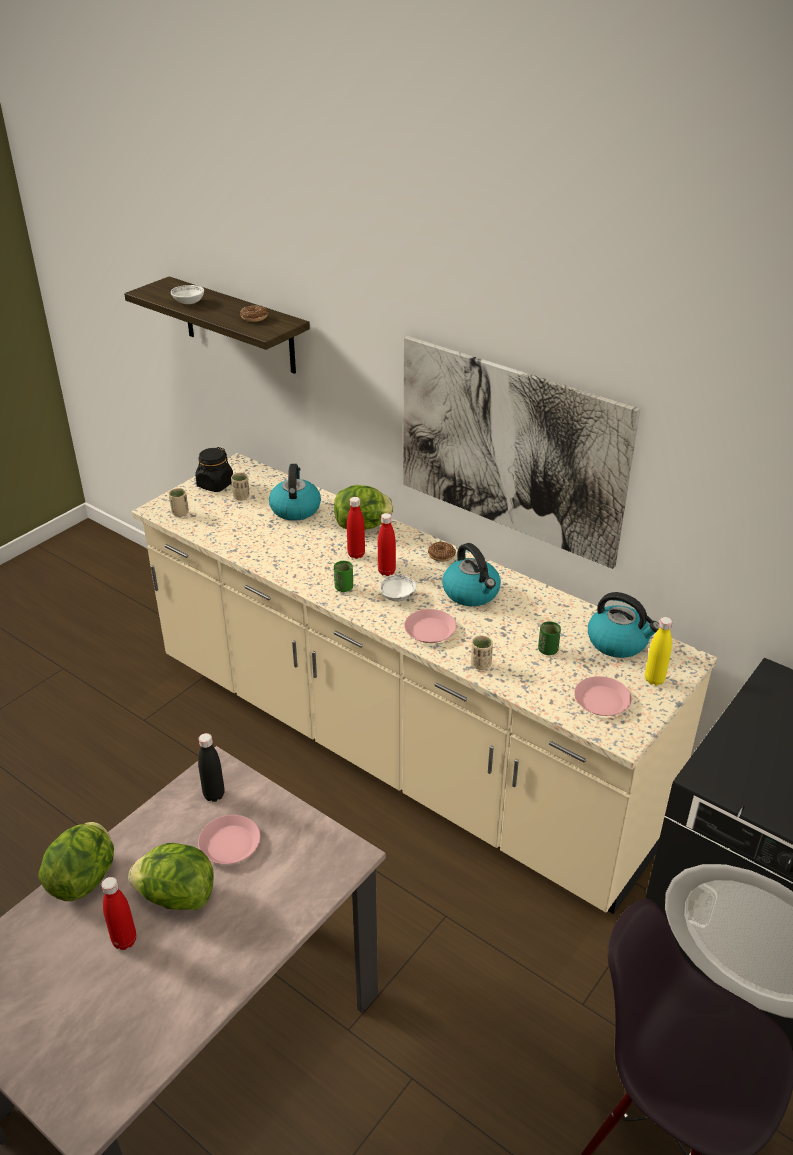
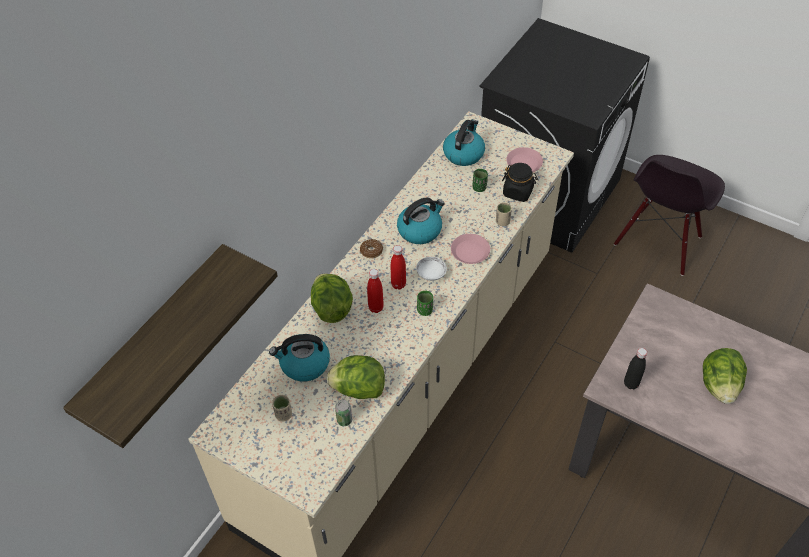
camera: 95 degrees left, 15 degrees up
(84, 878) = (725, 444): lettuce -> lettuce (358, 389)
(124, 941) = (760, 406): red bottle -> none
(180, 513) = (316, 464): beige cup -> none
(188, 302) = (161, 362): white bowl -> none
(215, 485) = (259, 444): black jar -> black jar (518, 192)
(221, 529) = (344, 420): none -> can
(230, 843) = (668, 365): pink plate -> none
(254, 318) = (213, 290): donut -> none
(510, 449) = (367, 140): picture -> none
(654, 679) = (498, 139): yellow bottle -> none

